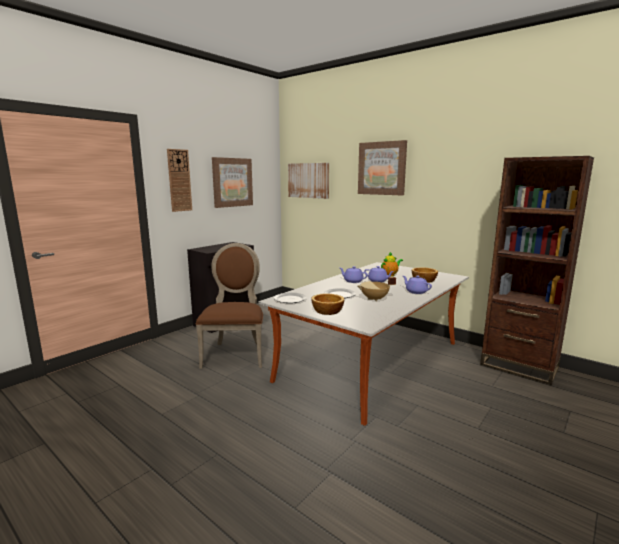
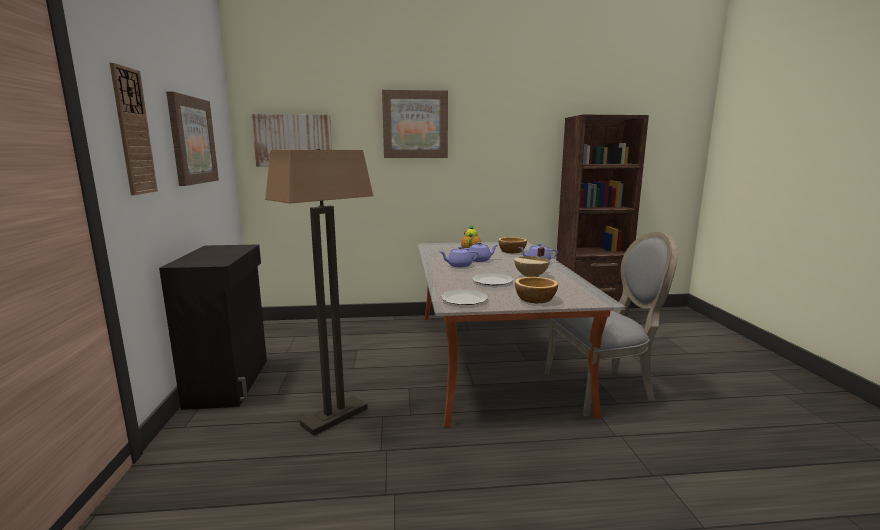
camera: 45 degrees left, 0 degrees up
(235, 353) = (335, 416): brown chair -> floor lamp
(409, 412) = (603, 388): none -> grey chair

